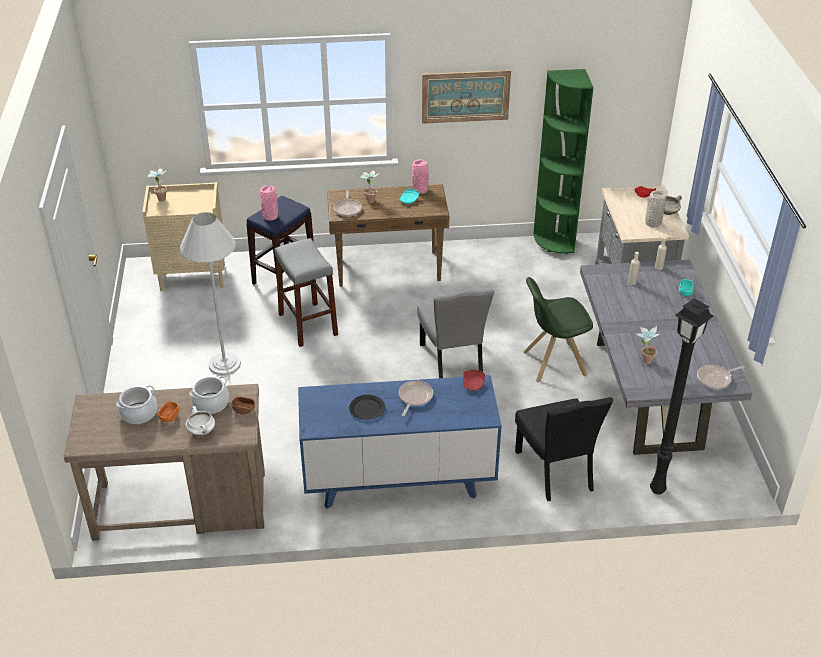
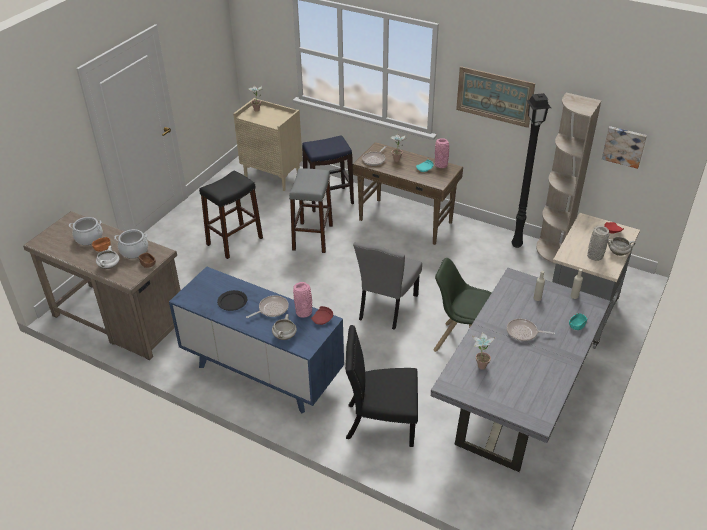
camera: 35 degrees right, 0 degrees up
(224, 364) = (235, 241): white floor lamp -> black stool
(271, 216) = (318, 146): pink vase -> pink vase (304, 312)
(456, 416) = (285, 336): none -> white cooking pot
(554, 246) = (550, 254): green bookcase -> beige bookcase
(555, 468) = (382, 423): black chair -> black chair turned 75 degrees clockwise
(611, 109) = (624, 146): none -> picture
(659, 489) = (448, 483): black floor lamp -> black floor lamp (517, 245)
(715, 378) = (526, 409): frying pan -> frying pan (523, 332)

